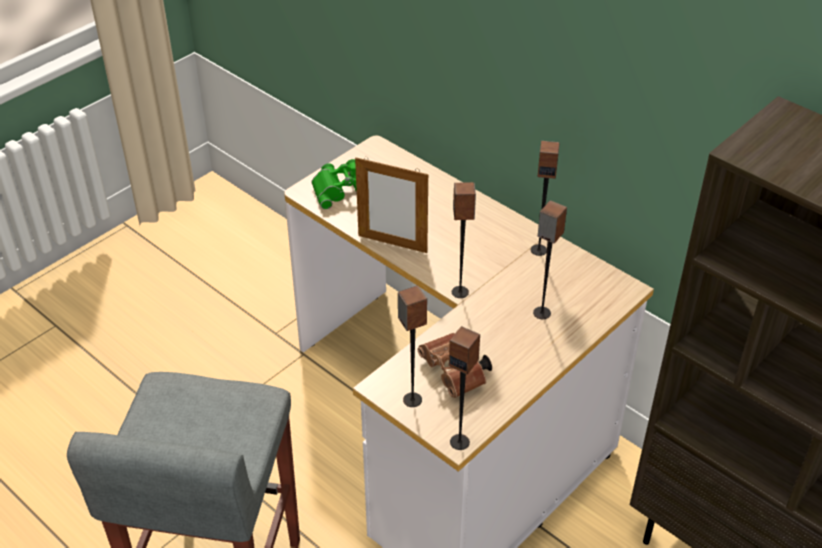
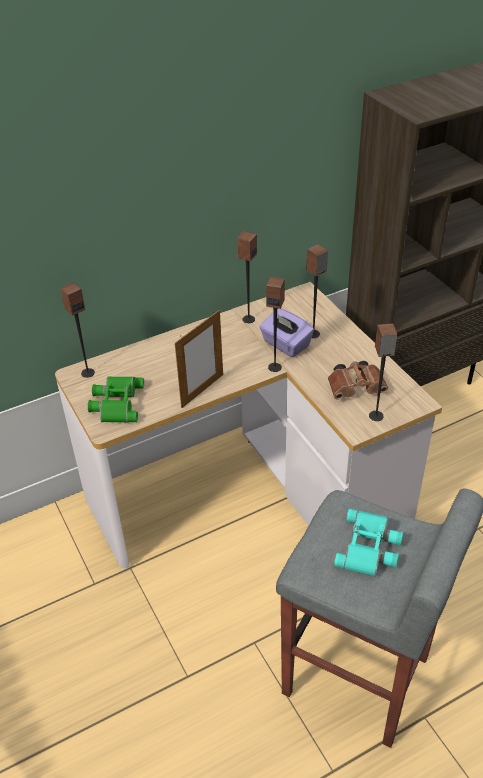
camera: 70 degrees left, 0 degrees up
(205, 433) = (370, 548): none -> turquoise binoculars
(460, 442) = (422, 401): speaker -> speaker (87, 373)
(507, 292) = (285, 344): none -> purple tissue box

